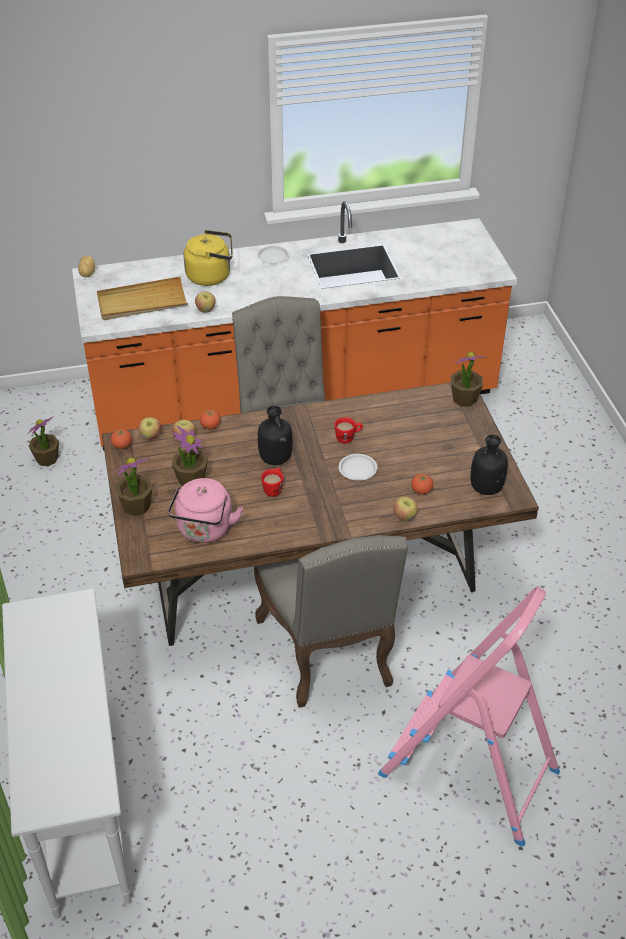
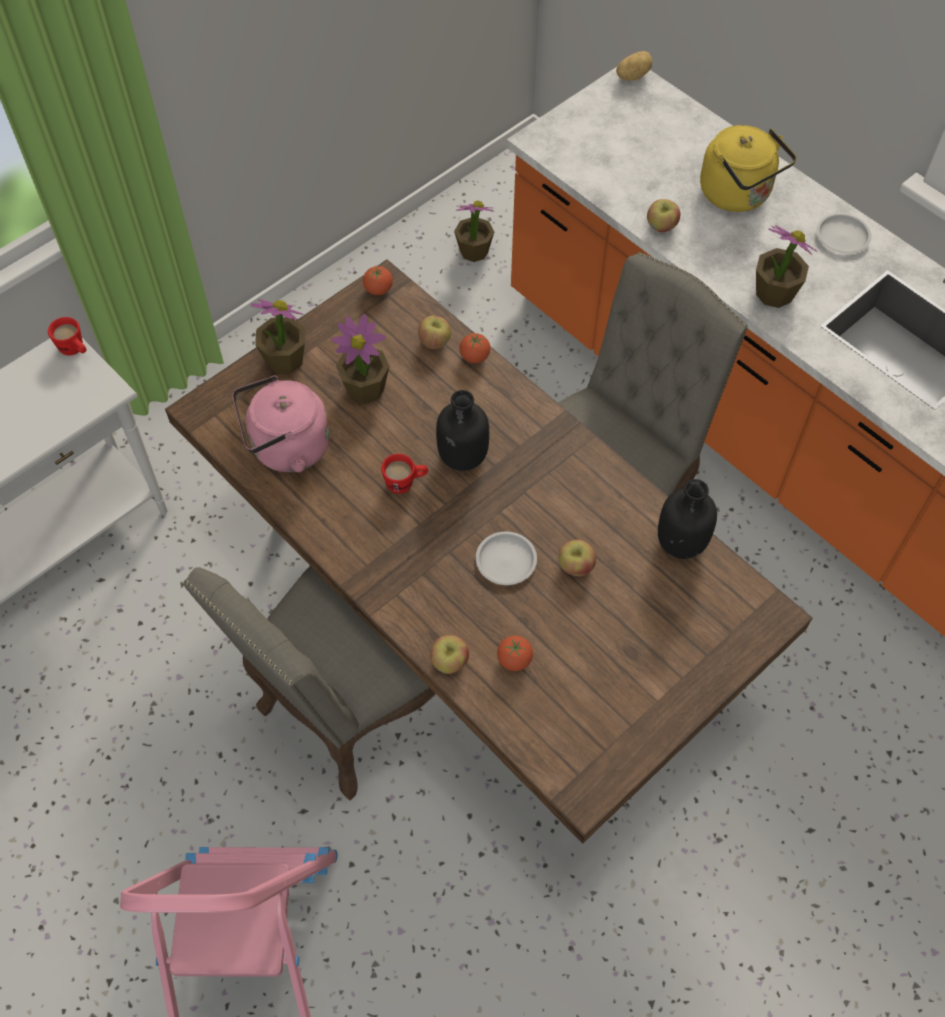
camera: 60 degrees right, 15 degrees up
(142, 302) = (621, 157): beige tray -> none
(151, 436) = (414, 307): apple -> apple (575, 567)
(348, 438) = (561, 519): red mug -> red mug (75, 350)
(464, 399) = (755, 627): potted plant -> potted plant (774, 293)
(485, 488) = (577, 742): black bottle -> black bottle (681, 541)

